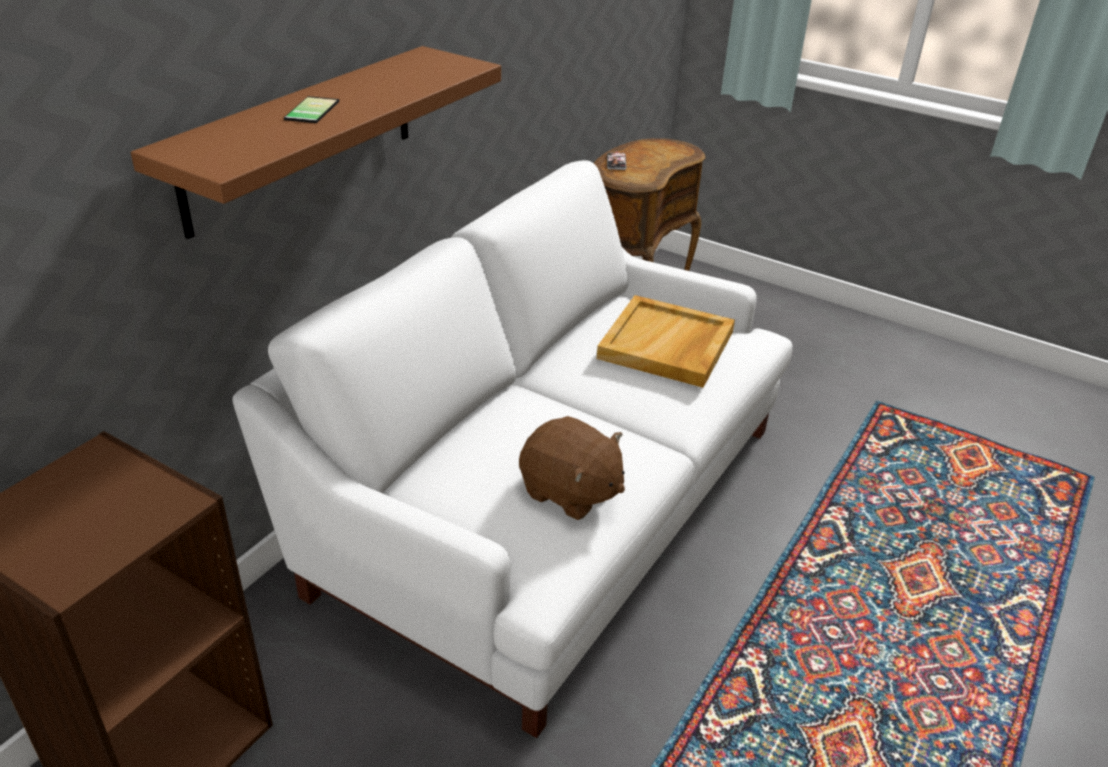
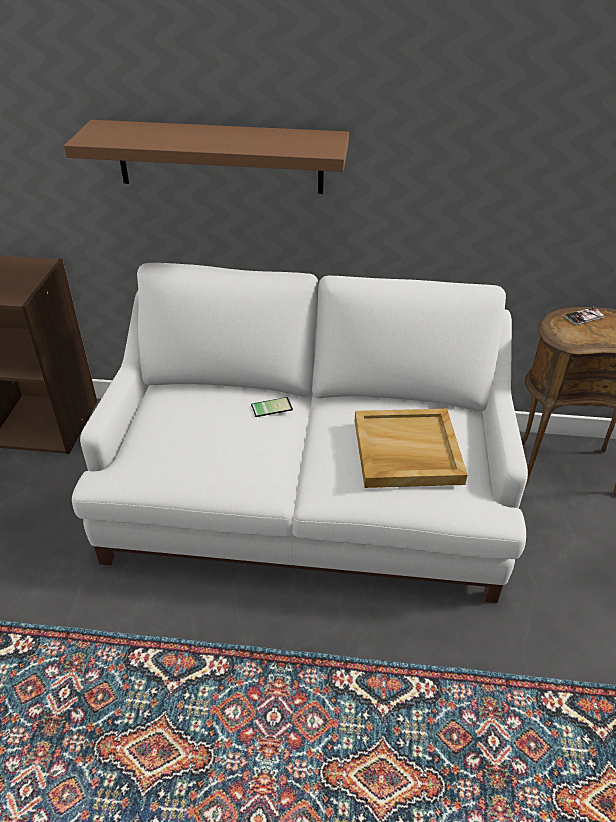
camera: 65 degrees right, 5 degrees up
(308, 110) = (187, 134): phone -> phone (271, 406)
(570, 492) = (192, 456): brown plush toy -> none

